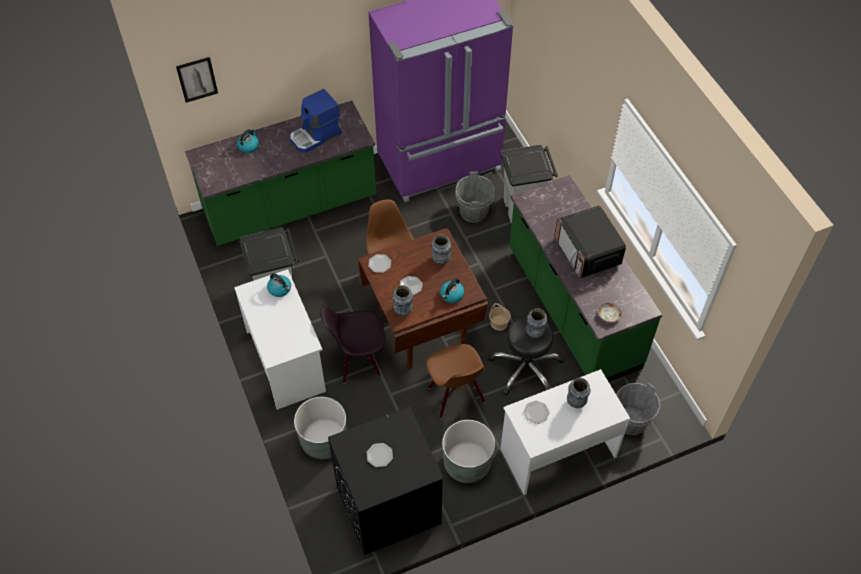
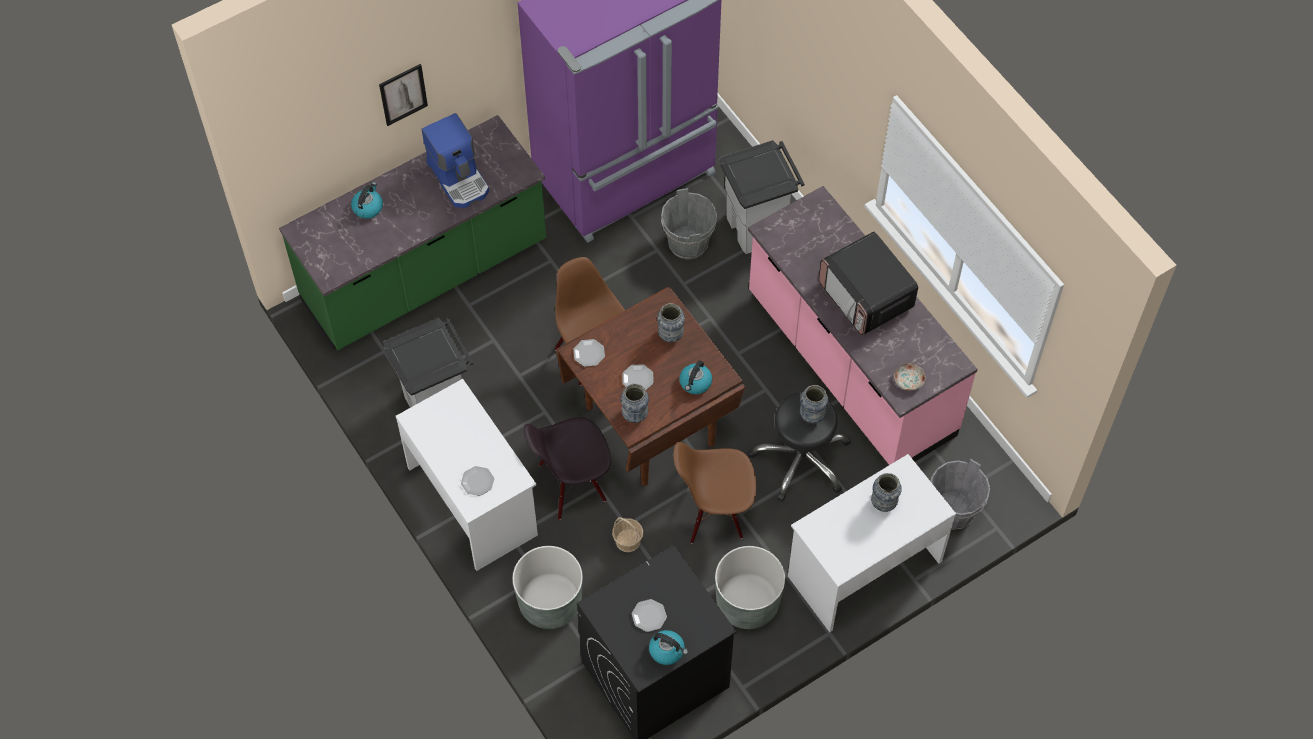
camera: 10 degrees left, 5 degrees up
(197, 79) = (295, 135): picture -> picture (403, 94)
(280, 289) = (459, 409): kettle -> kettle (667, 650)
(316, 136) = (459, 178): coffee machine -> coffee machine turned 75 degrees counterclockwise
(455, 395) = (714, 512): brown chair -> brown chair turned 120 degrees clockwise
(499, 323) = (754, 401): basket -> basket (627, 540)
(536, 412) = (834, 525): plate -> plate (477, 481)
(571, 309) = (849, 366): green counter -> pink counter

